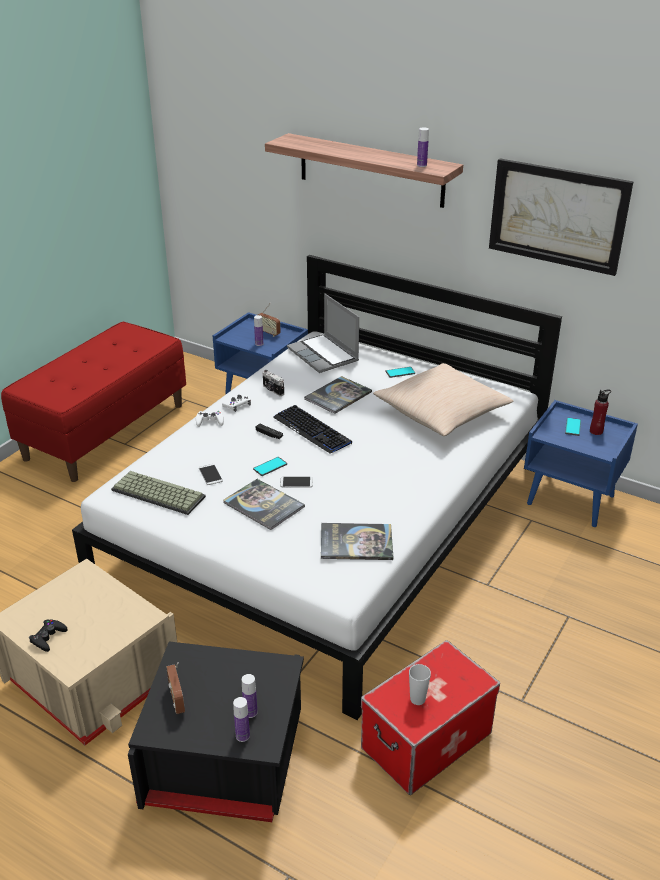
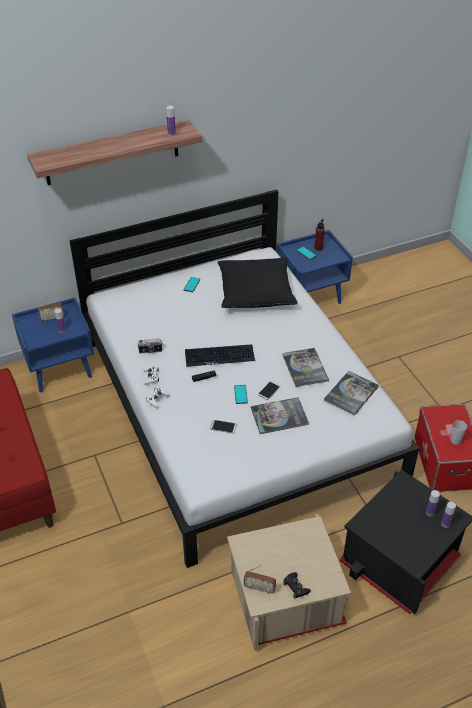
camera: 55 degrees left, 10 degrees up
(156, 494) = (221, 463): keyboard -> none
(177, 700) = (398, 542): radio -> radio (259, 588)
(324, 355) = (132, 306): laptop -> none
(338, 396) = (189, 325): book -> book (305, 368)
(442, 412) = (256, 292): beige pillow -> black pillow
(557, 215) = (261, 127): picture -> none

